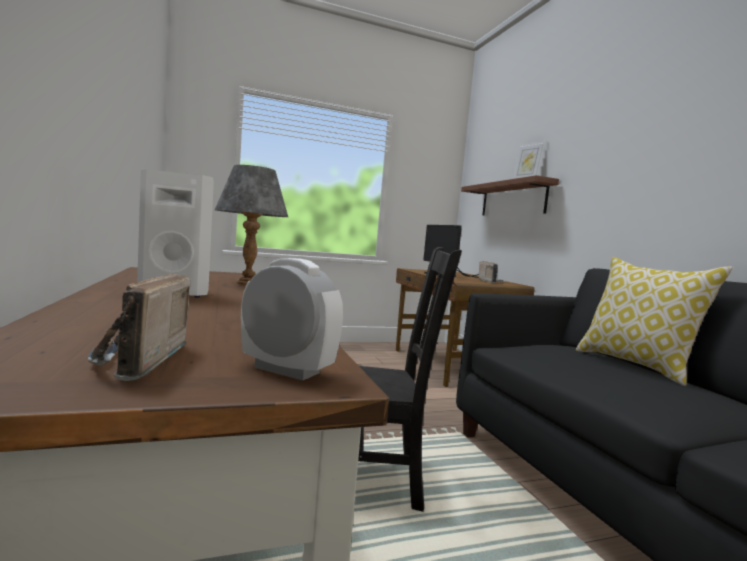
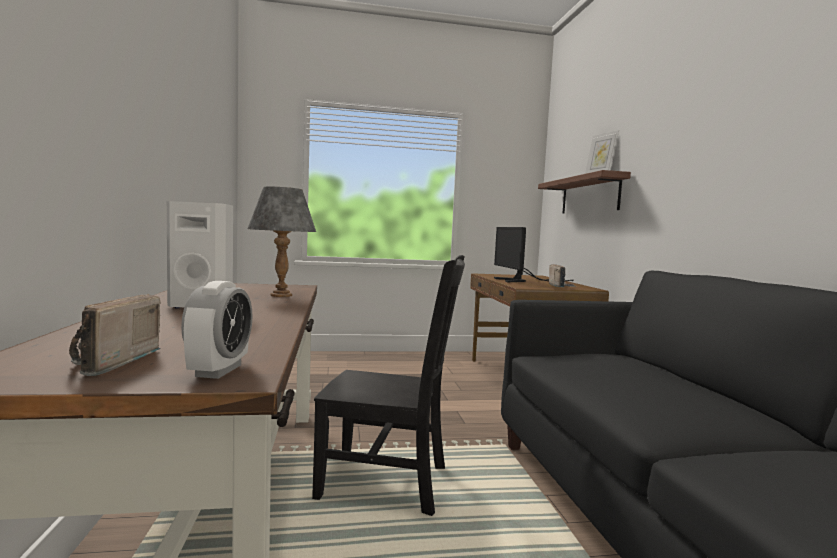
camera: 10 degrees right, 0 degrees up
(287, 370) = (218, 370): alarm clock -> alarm clock turned 60 degrees clockwise
(636, 365) = (673, 376): pillow -> none

